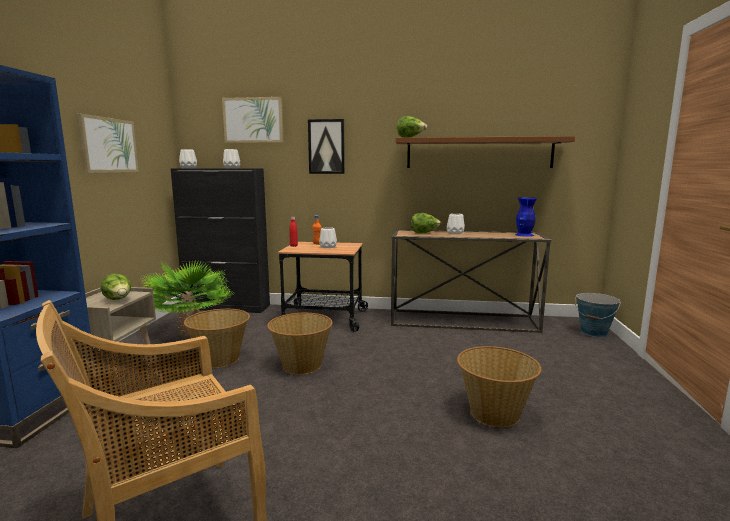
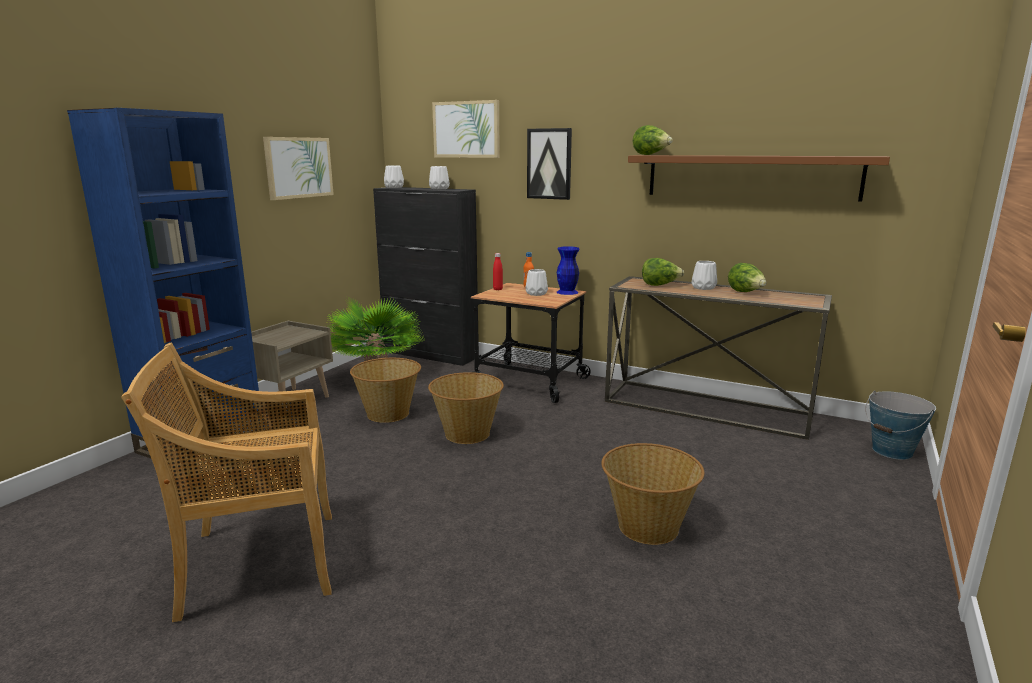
camera: 20 degrees right, 5 degrees up
(118, 300) = (292, 338): lettuce -> lettuce (745, 292)
(524, 235) = (801, 299): blue vase -> blue vase (567, 292)

